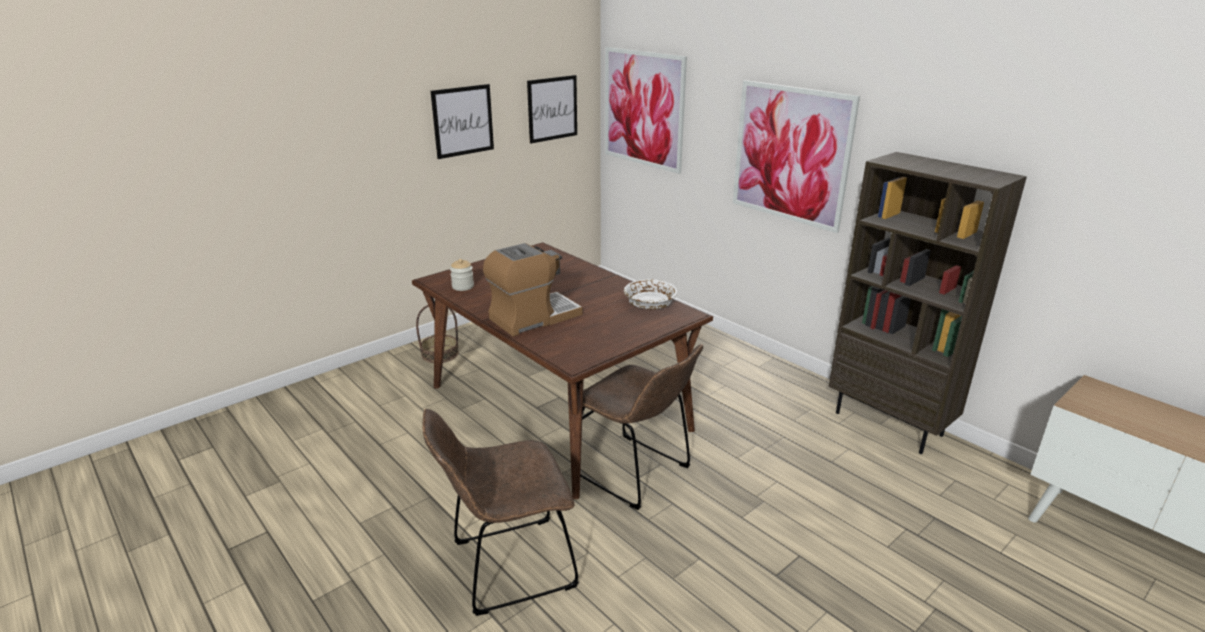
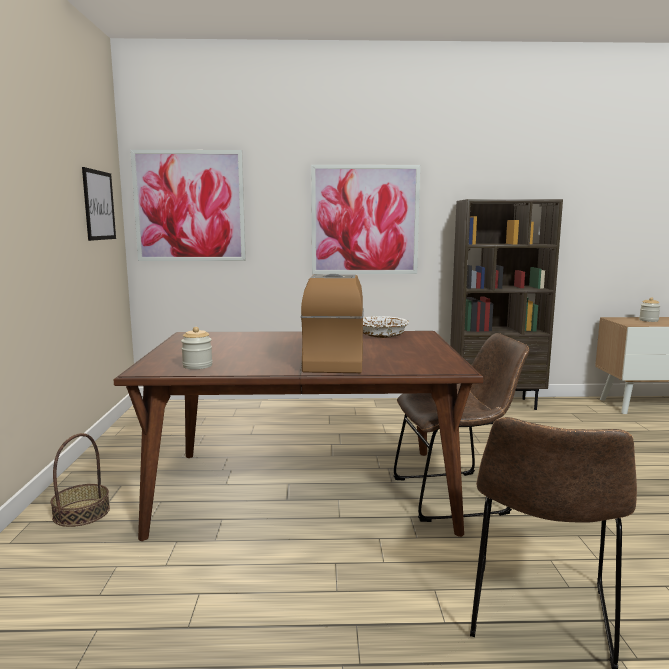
camera: 50 degrees left, 15 degrees down
(463, 121) = (41, 198): picture -> none
(1142, 412) = (648, 320): none -> jar

